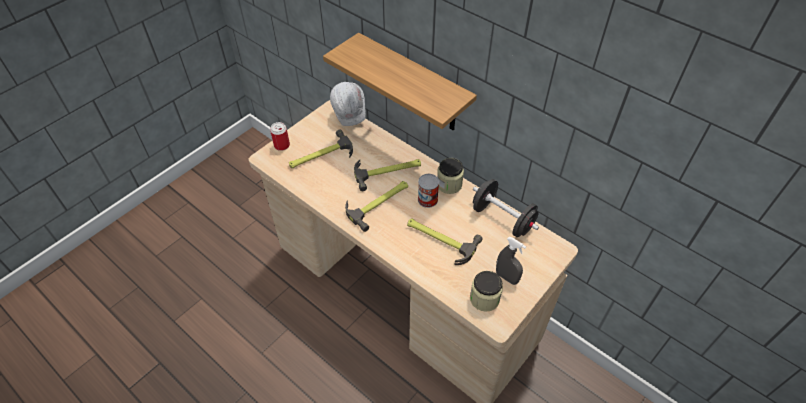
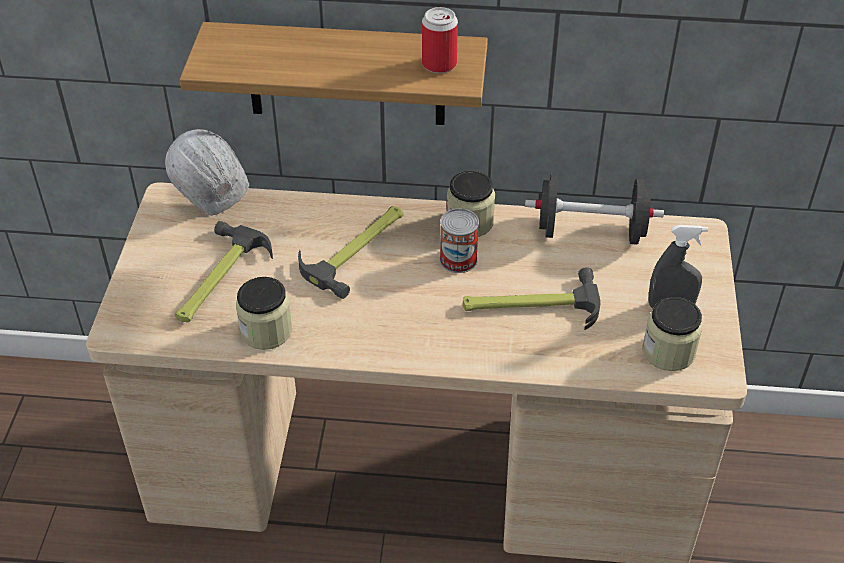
camera: 35 degrees left, 5 degrees down
(282, 145) = (131, 296): can -> can (439, 64)
(318, 189) = (266, 331): none -> jar
(379, 203) = (388, 302): hammer -> none

